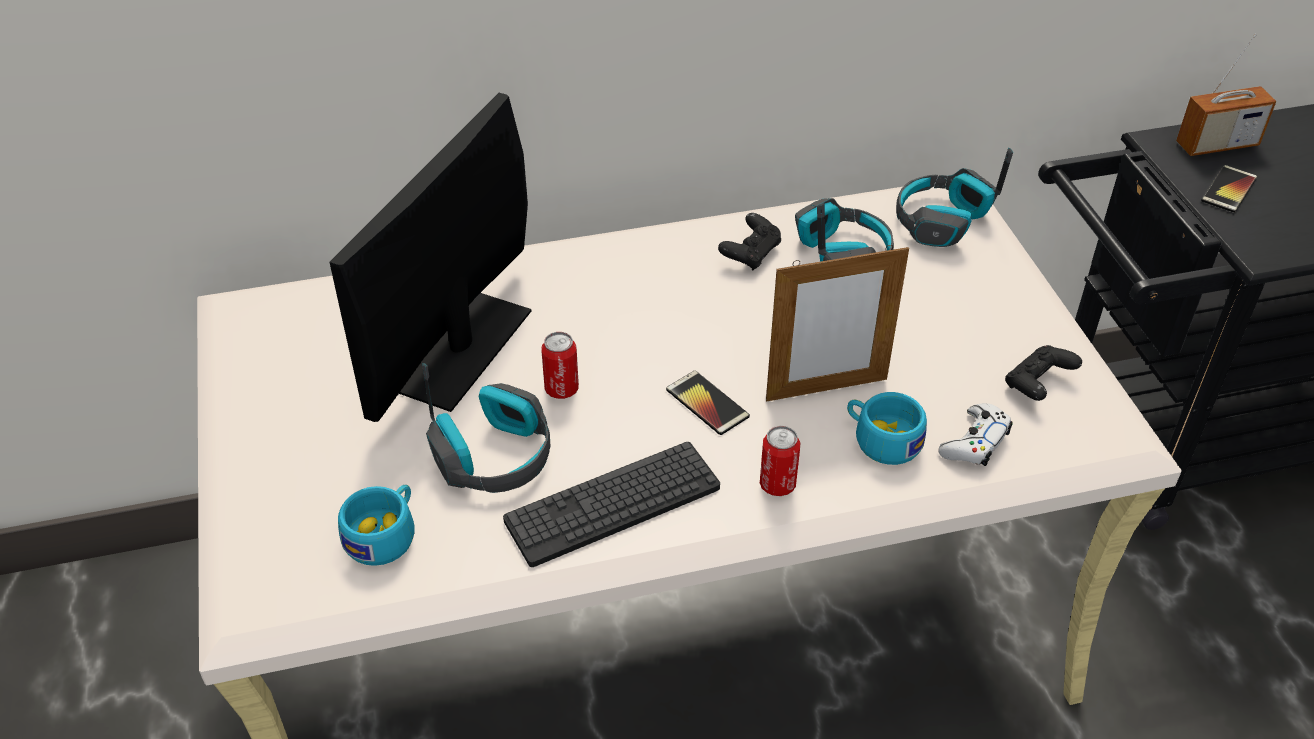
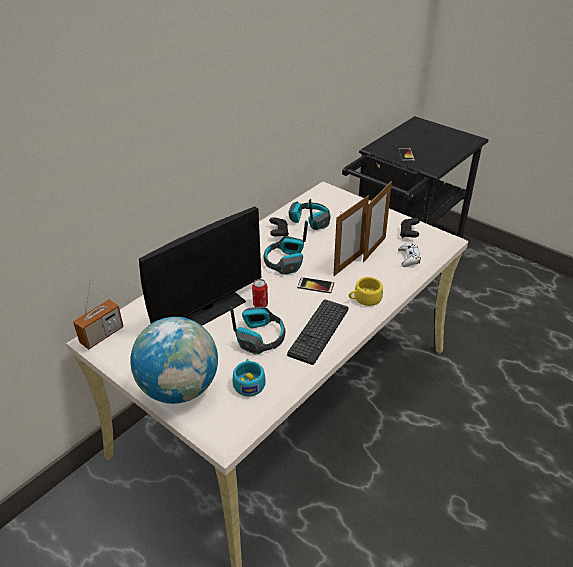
camera: 35 degrees left, 5 degrees down
(267, 477) = (180, 388): none -> globe
(461, 349) = (207, 309): monitor -> monitor turned 120 degrees counterclockwise
(777, 484) = (364, 299): can -> yellow cup
(881, 439) = (381, 270): turquoise cup -> none
(916, 383) = (374, 249): none -> picture frame
(941, 222) = (330, 198): headphones -> headphones (285, 262)
(1217, 145) = (390, 143): radio -> radio (102, 335)

